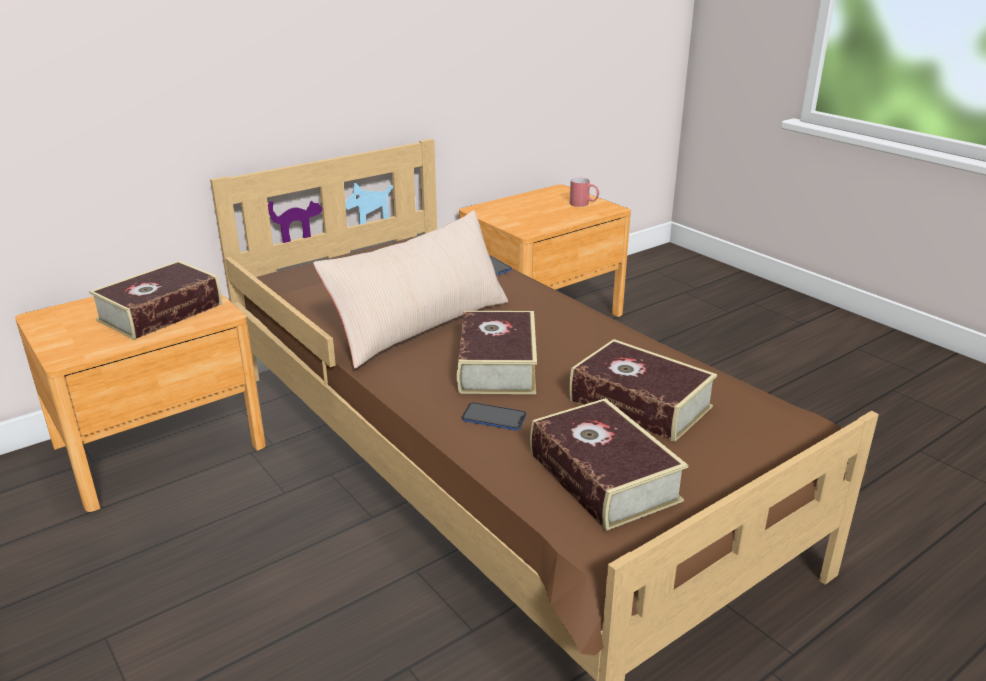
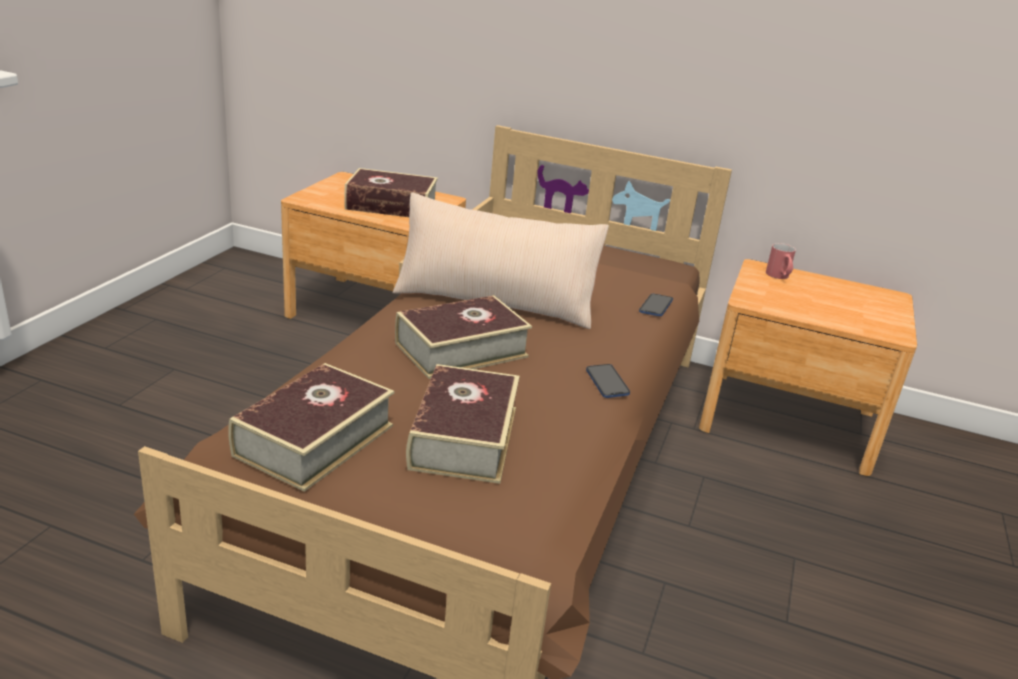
camera: 55 degrees right, 0 degrees up
(494, 418) = (369, 368): phone -> phone (607, 382)
(583, 204) = (876, 317): red mug -> red mug (779, 277)

